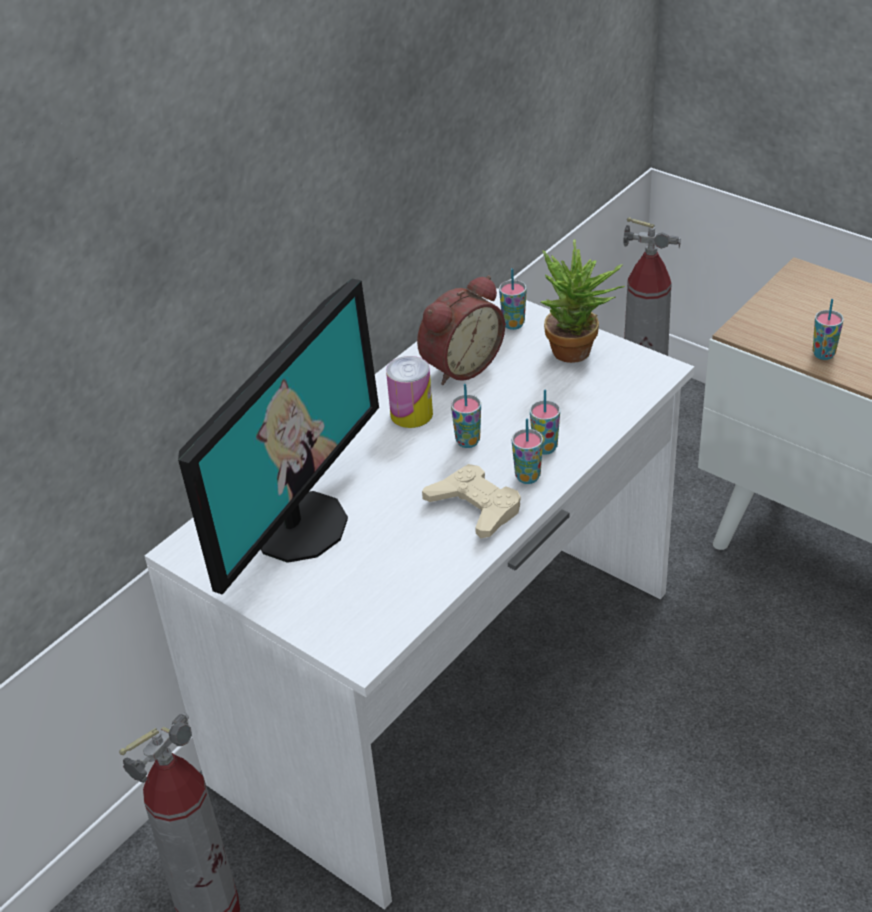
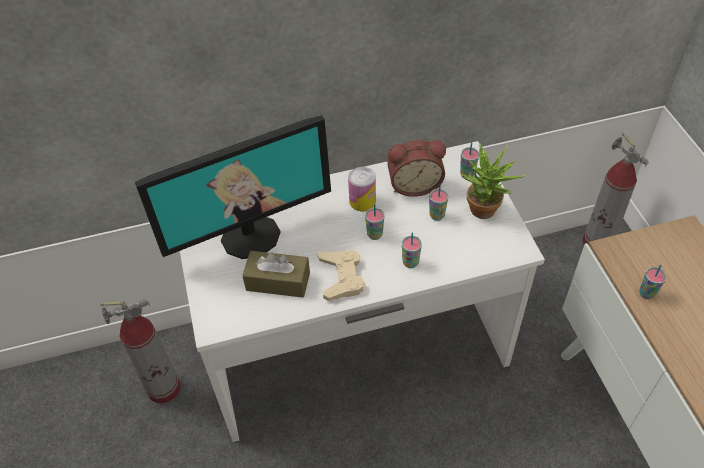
camera: 35 degrees right, 10 degrees up
(396, 555) = (278, 281): none -> brown tissue box
(527, 477) = (384, 275): cup -> cup (437, 216)

